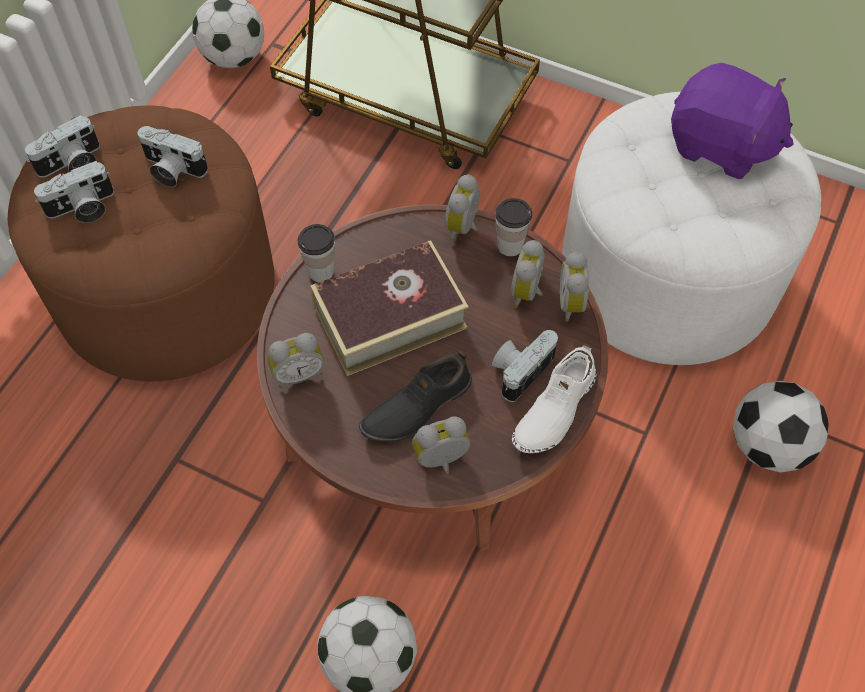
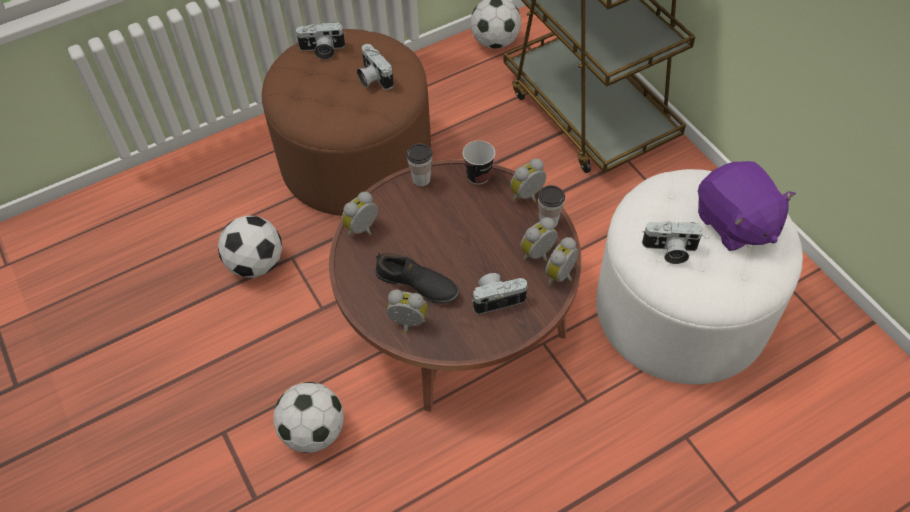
camera: 35 degrees right, 5 degrees down
(82, 209) = (309, 77): camera -> camera (669, 251)
(298, 373) = (363, 230): alarm clock -> alarm clock turned 120 degrees clockwise
(387, 232) = (478, 176): none -> cup
(389, 317) = (442, 226): book -> none
(416, 406) = (417, 285): black shoe -> black shoe turned 150 degrees counterclockwise
(554, 409) = (498, 331): white shoe -> none
(768, 445) = (668, 457): football -> football (256, 264)

